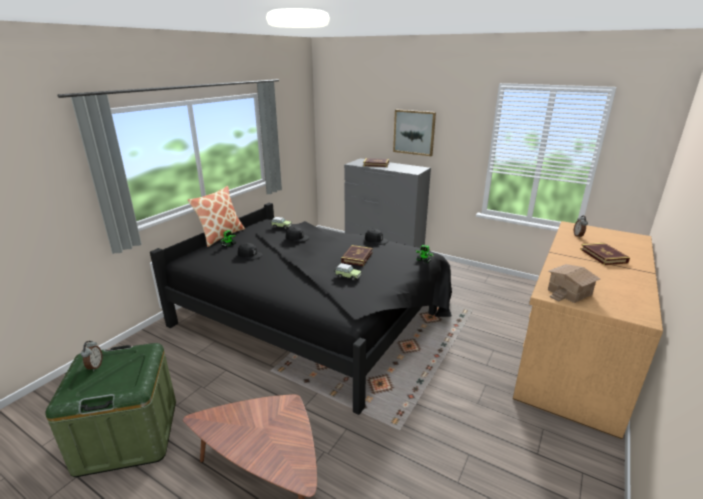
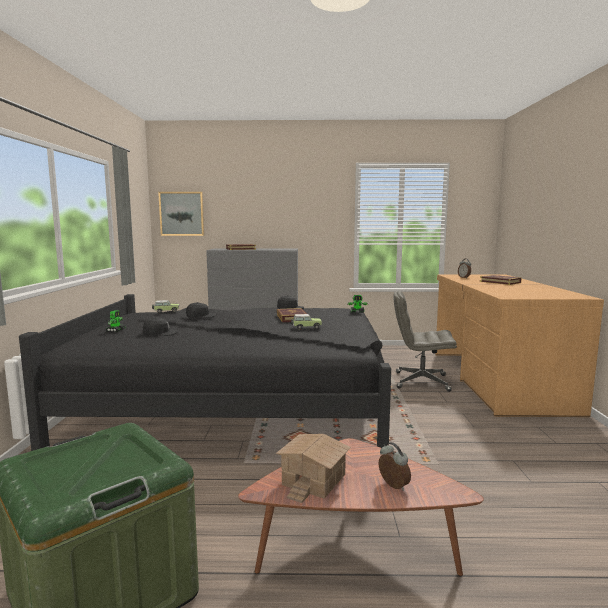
camera: 30 degrees left, 15 degrees down
(95, 366) = (55, 465): alarm clock -> alarm clock (392, 486)
(221, 236) = (90, 327): pillow -> none
(414, 132) = (276, 214): picture -> picture (182, 214)
(489, 332) = (420, 381): none -> grey office chair
(570, 292) = (519, 294): toy house -> toy house (315, 480)

